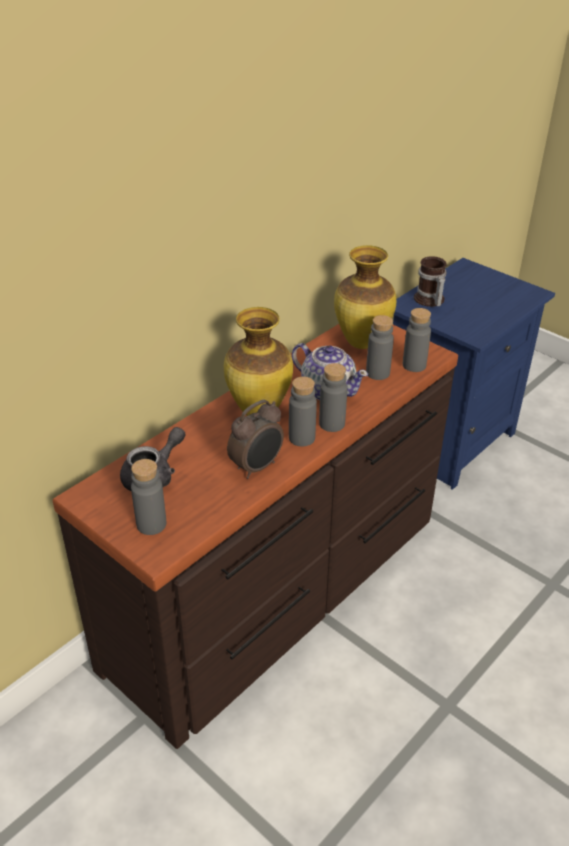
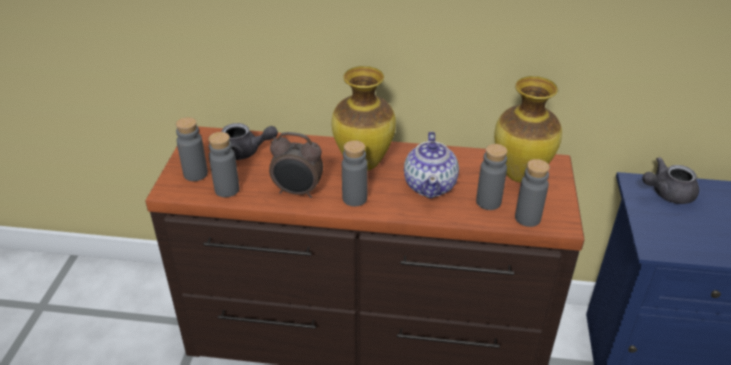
camera: 55 degrees right, 0 degrees up
(332, 424) = (389, 206): grey bottle -> grey bottle (227, 189)
(428, 300) = (666, 193): mug -> grey teapot

